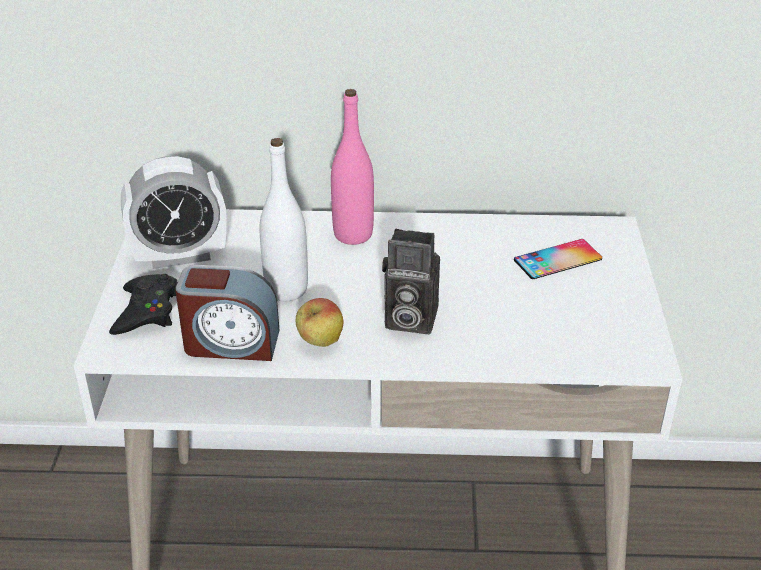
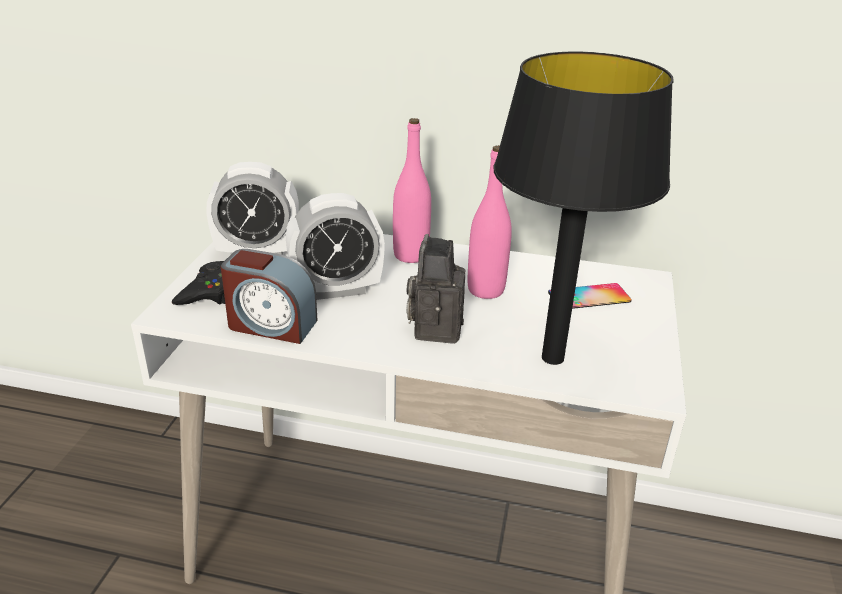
camera: 10 degrees right, 5 degrees down
(286, 290) = (336, 290): white bottle -> alarm clock
(320, 342) = (349, 335): apple -> none
(407, 319) = (435, 327): camera -> camera turned 75 degrees clockwise
(447, 267) = (485, 290): none -> pink bottle
(539, 337) = (553, 358): none -> black table lamp

